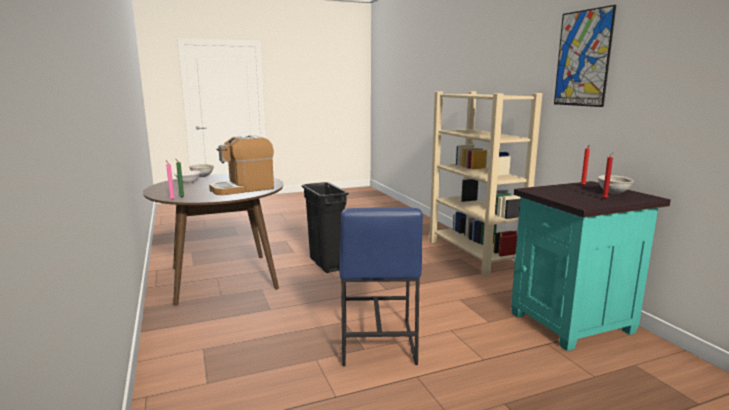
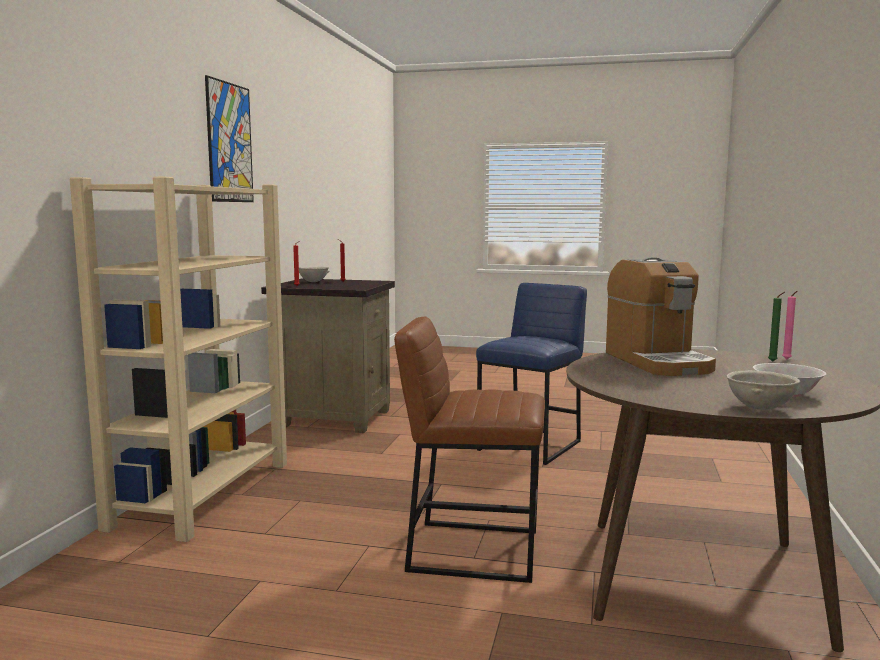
camera: 145 degrees left, 5 degrees down
(243, 189) = (657, 362): coffee machine -> coffee machine turned 75 degrees clockwise
(326, 264) = (471, 550): black trash can -> brown chair
(574, 322) = (332, 418): turquoise cabinet -> beige cabinet

